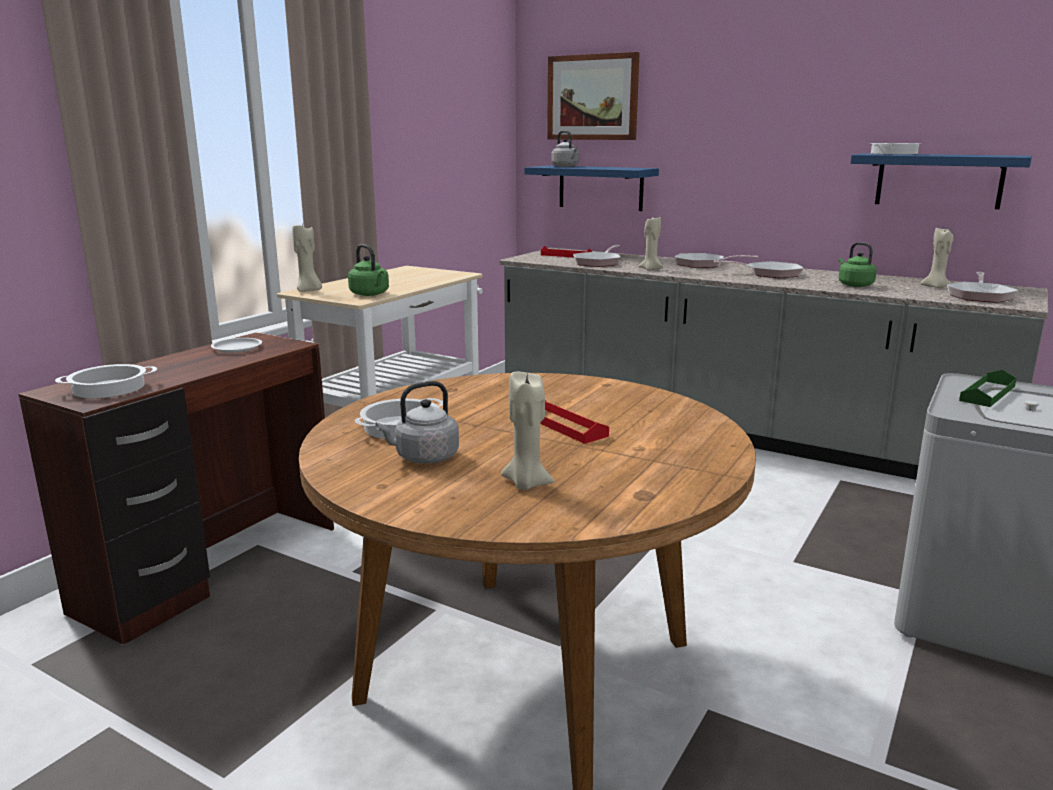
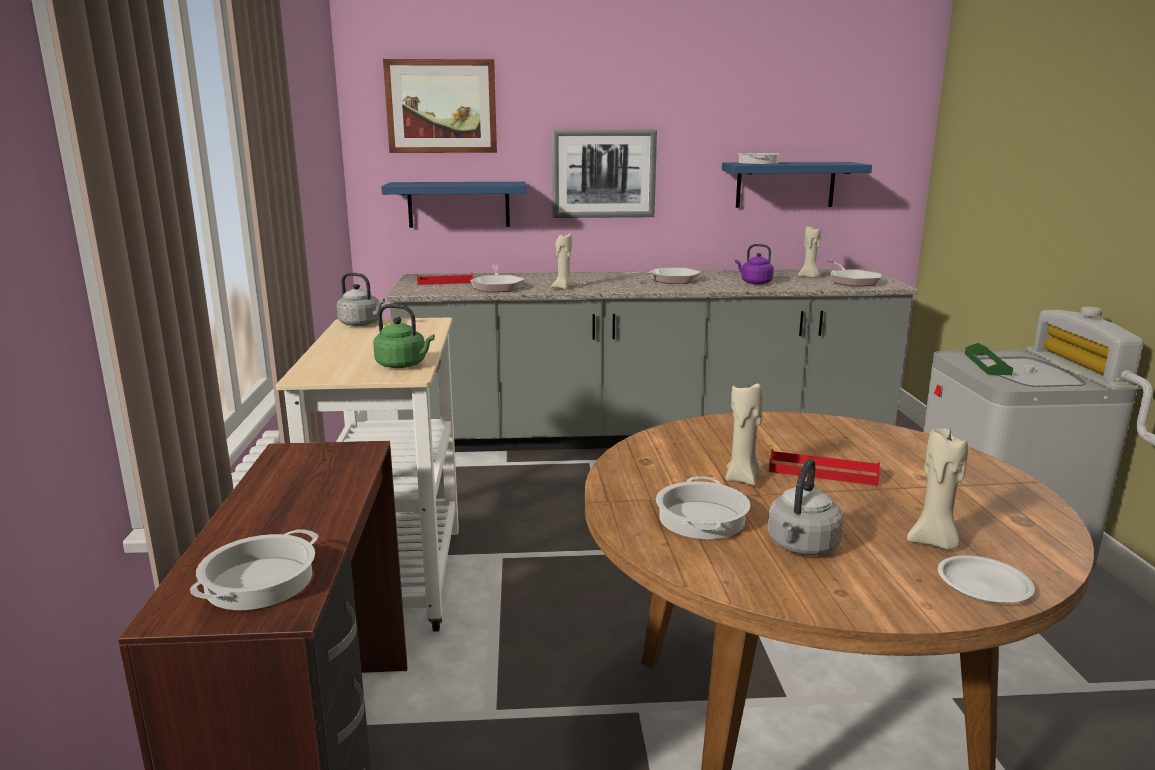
camera: 35 degrees left, 0 degrees up
(237, 348) = (302, 472): white plate -> white plate (983, 584)
(308, 291) = (312, 373): beige candle -> beige candle (743, 478)
(566, 166) = (425, 183): grey kettle -> grey kettle (362, 324)
(703, 264) = (595, 277): frying pan -> none
(733, 162) = (603, 174): none -> picture
(854, 285) = (754, 282): green kettle -> purple kettle

